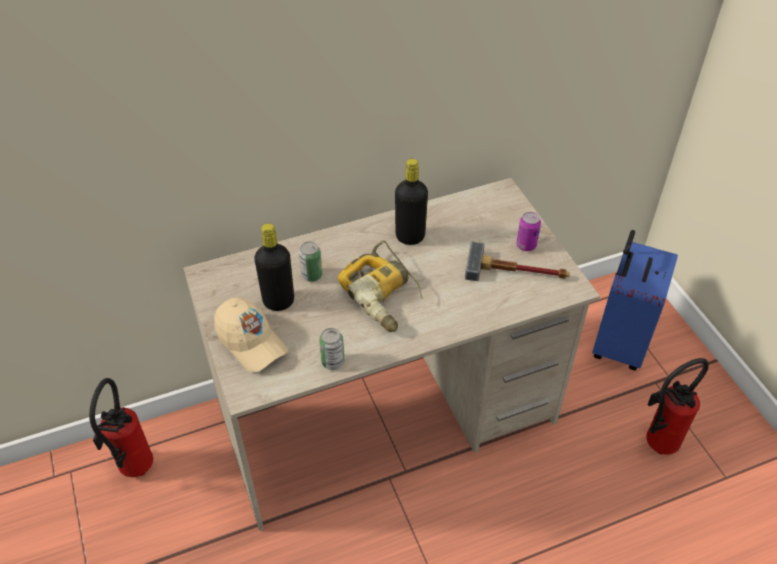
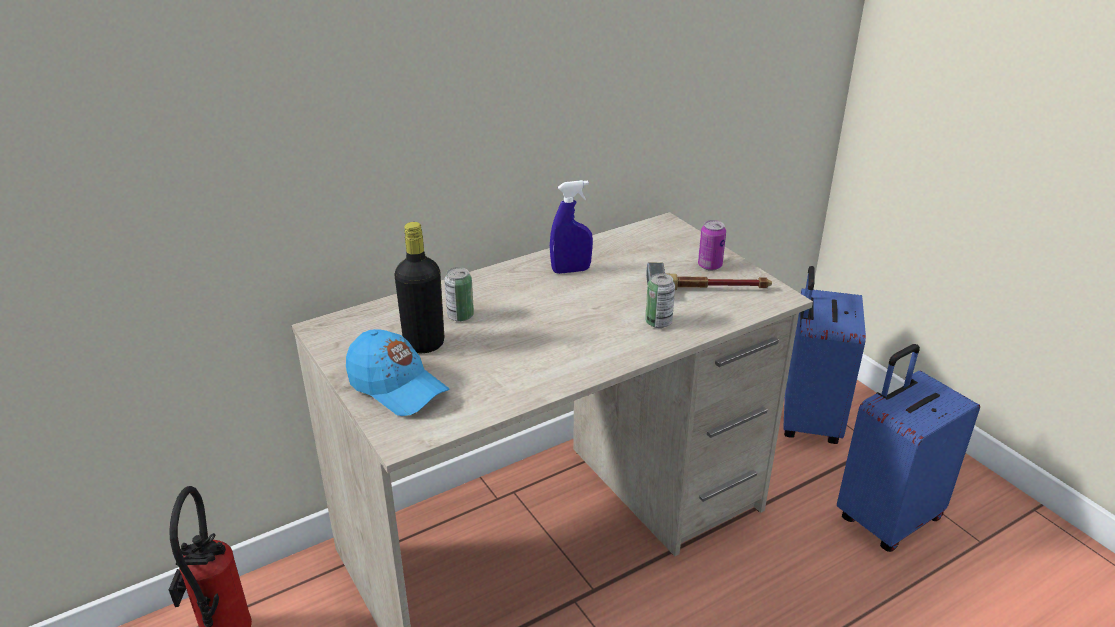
camera: 10 degrees left, 15 degrees down
(251, 342) = (397, 387): beige cap -> blue cap
(333, 362) = (510, 396): can -> can (658, 322)
(384, 294) = (556, 324): power drill -> none
(410, 236) = (571, 270): black bottle -> blue spray bottle
(655, 444) = (886, 518): fire extinguisher -> blue suitcase

